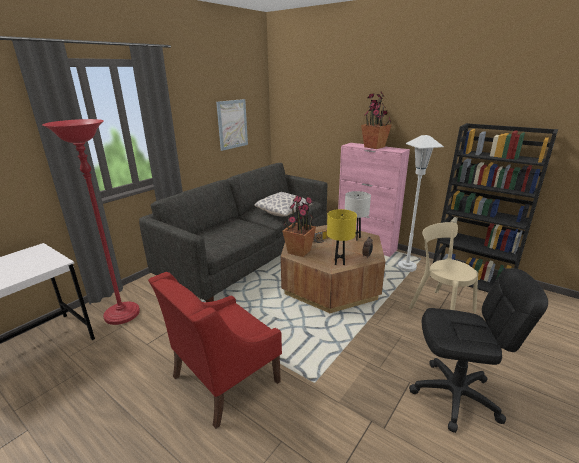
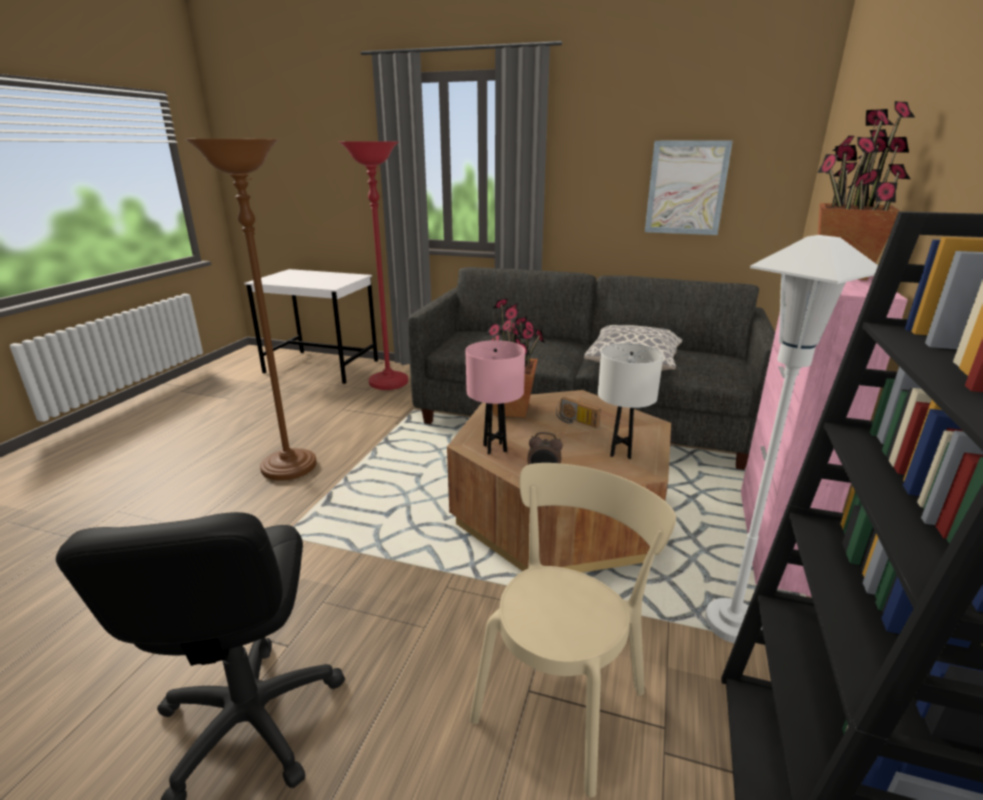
camera: 70 degrees right, 0 degrees up
(224, 379) = (289, 467): red armchair -> brown floor lamp
(339, 262) = (495, 448): yellow table lamp -> pink table lamp

